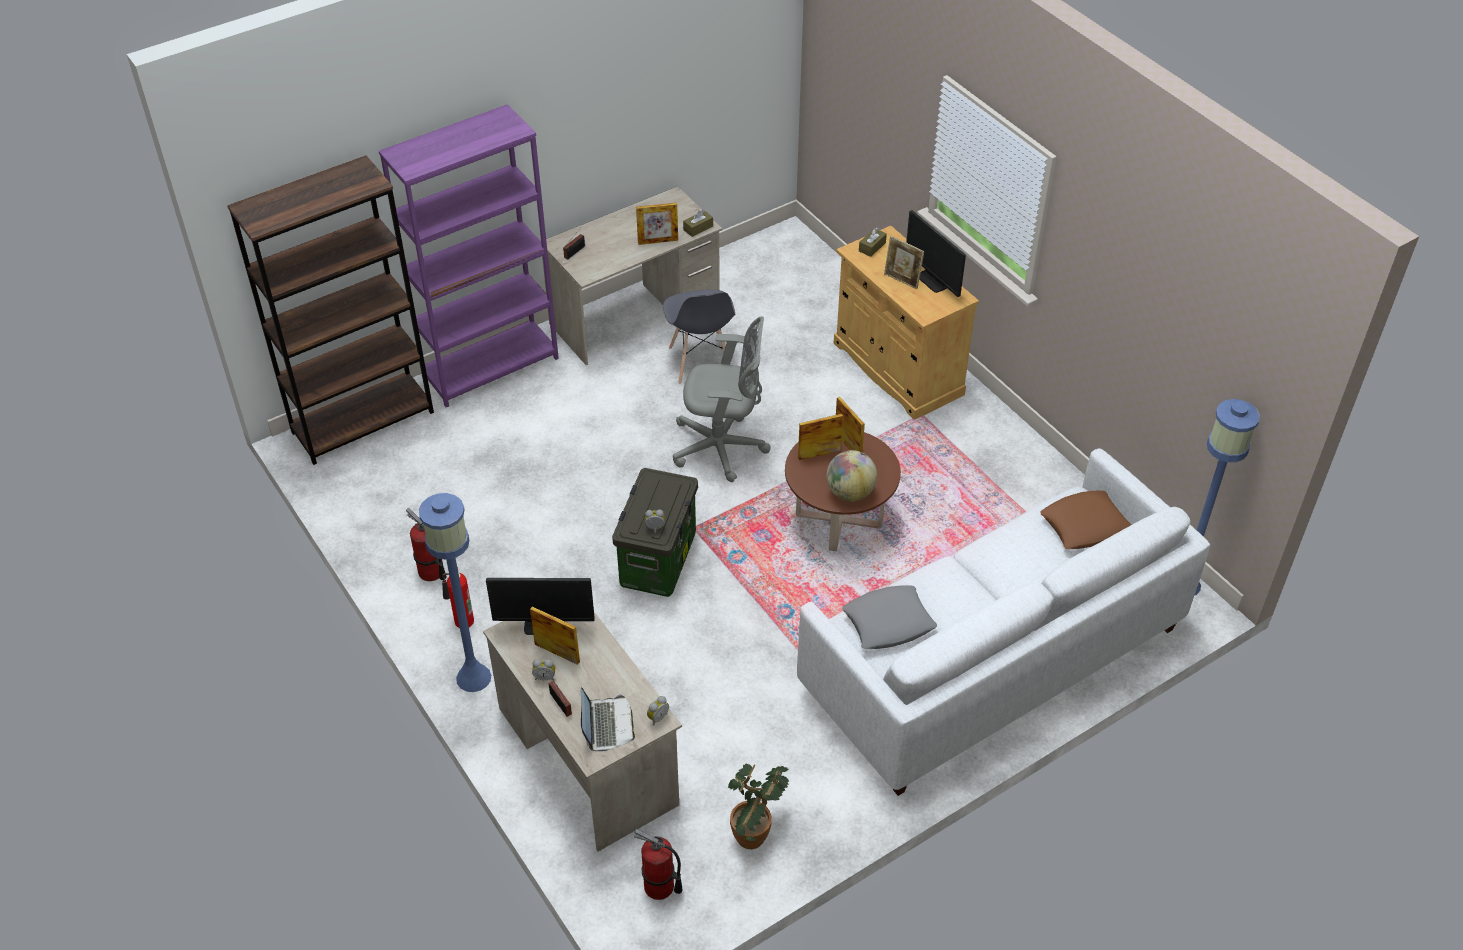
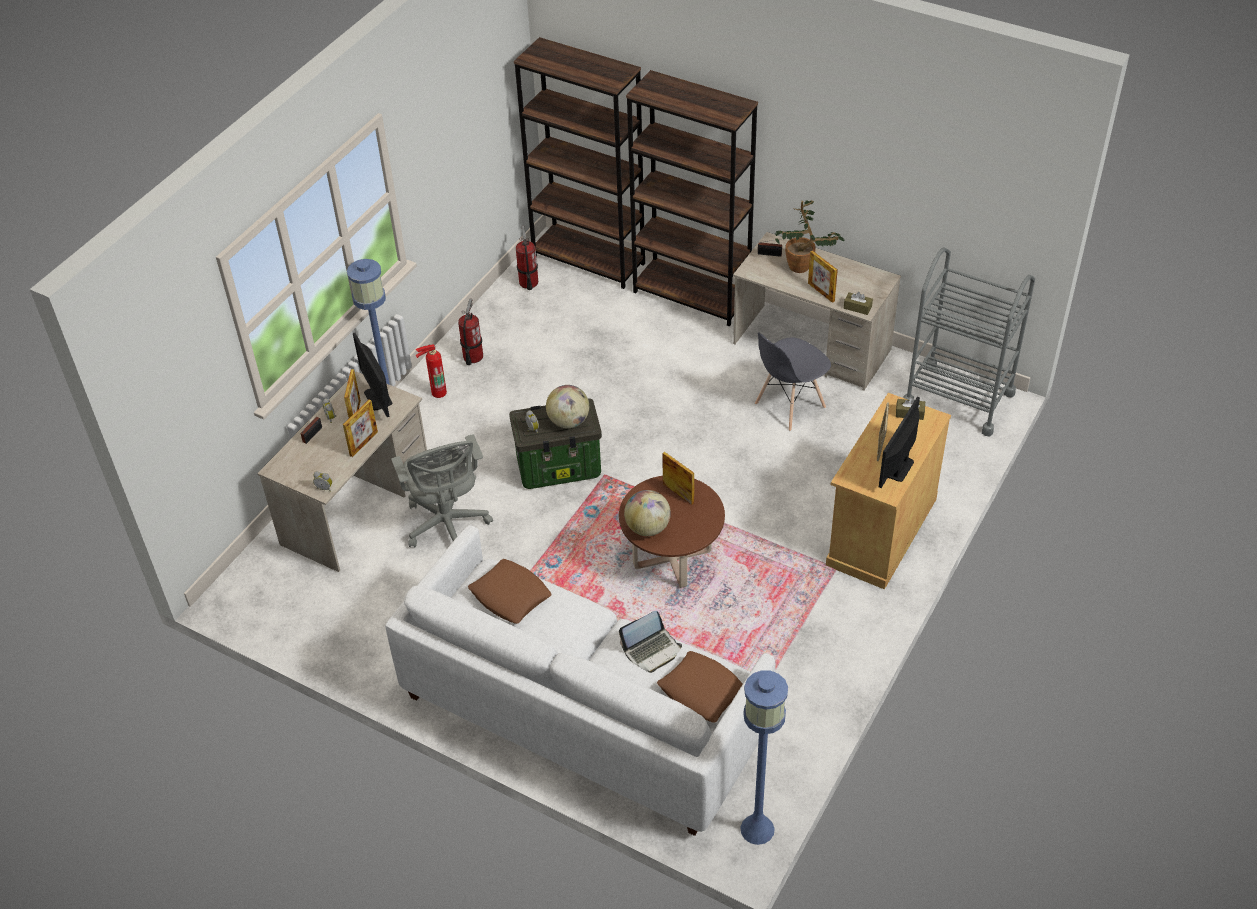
camera: 65 degrees right, 0 degrees up
(491, 367) = (691, 296): purple bookcase -> brown bookcase
(606, 725) = (305, 465): laptop -> laptop (652, 650)
(659, 887) = (266, 589): fire extinguisher -> fire extinguisher (528, 282)
(665, 496) = (569, 421): none -> globe
(723, 448) = (702, 458): grey office chair -> grey office chair (447, 525)
(756, 832) = (336, 625): potted plant -> potted plant (804, 268)
(774, 256) = (958, 398): none -> grey cart
(848, 445) = (701, 507): picture frame -> picture frame (363, 443)
(888, 623) = (510, 596): grey pillow -> brown pillow

